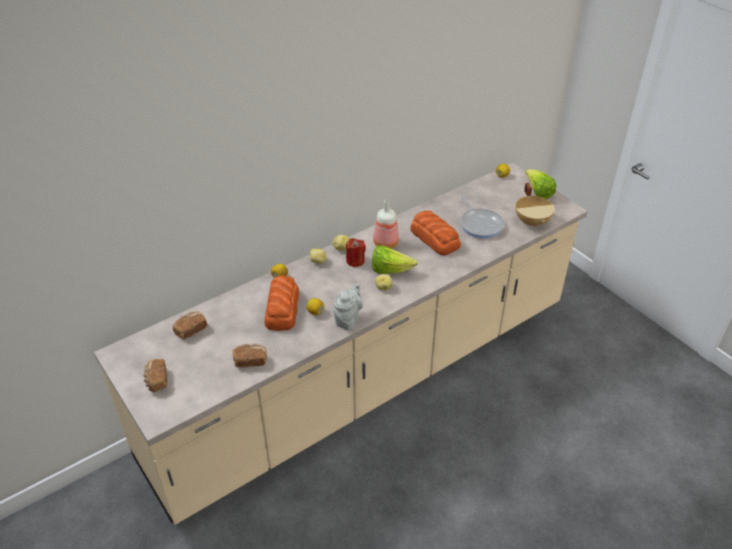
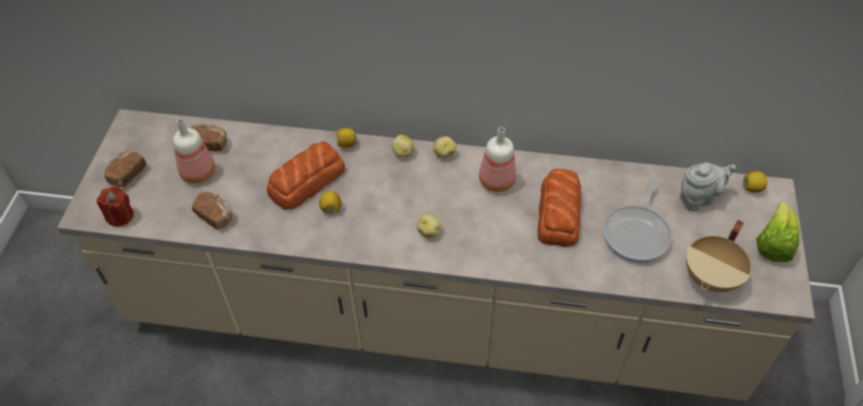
camera: 45 degrees right, 10 degrees up
(207, 348) = (198, 173): none -> bottle
(348, 319) = (350, 241): grey teapot -> grey teapot (698, 198)
(355, 261) = (439, 179): red candle -> red candle (120, 216)
(390, 270) = (461, 217): lettuce -> none

